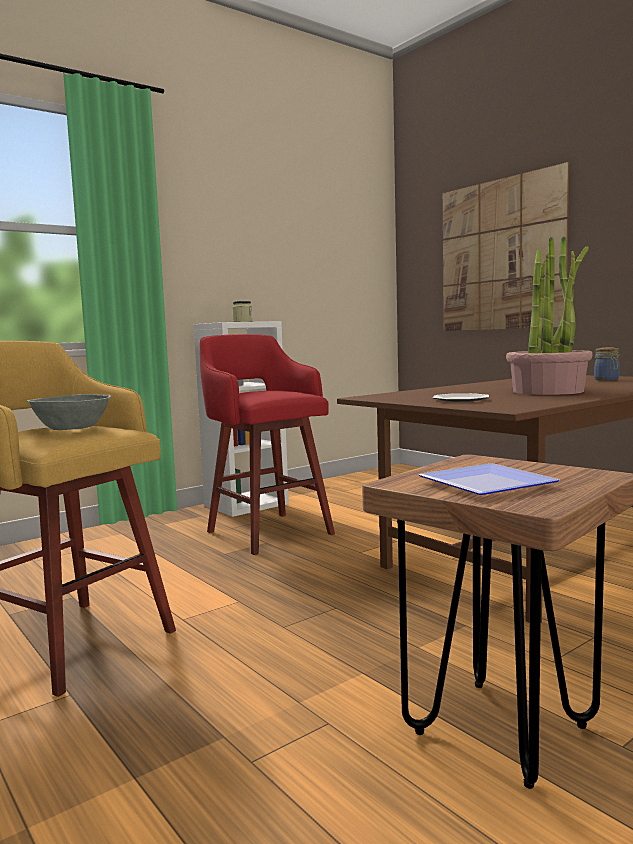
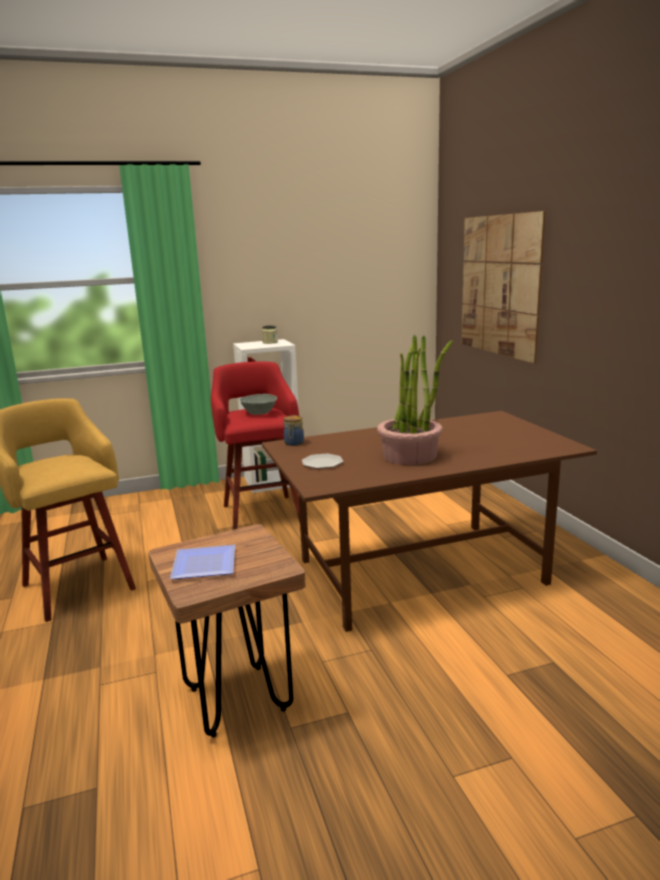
camera: 20 degrees right, 10 degrees up
(73, 428) = (64, 465): grey bowl -> grey bowl (260, 412)
(607, 380) = (506, 435): jar -> jar (294, 443)

